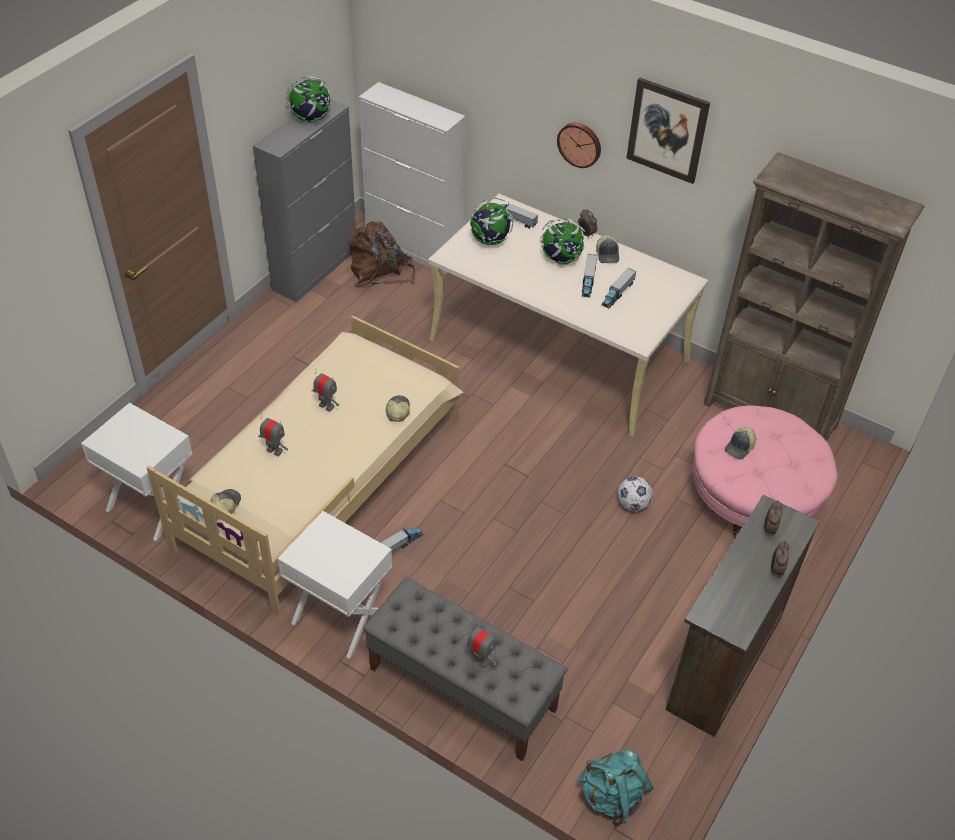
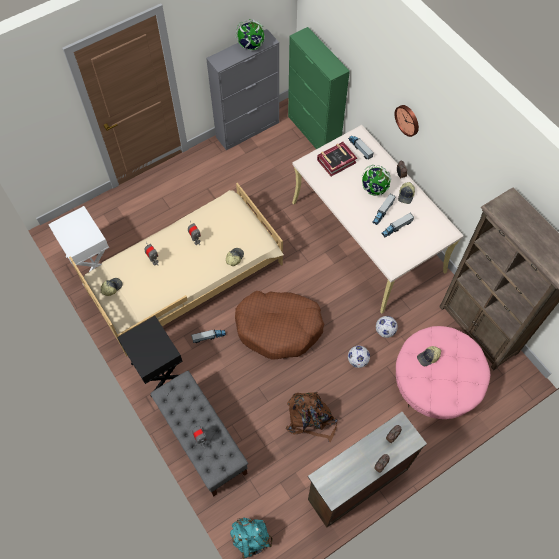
camera: 25 degrees right, 15 degrees up
(340, 617) = (157, 370): white nightstand -> black nightstand
(380, 272) = (285, 144): brown backpack -> brown backpack (310, 418)
(414, 249) = (314, 133): white cabinet -> green cabinet
(490, 241) = (336, 161): globe -> book
(497, 500) = (278, 328): none -> brown dog bed
(649, 456) = (385, 331): none -> football
(667, 130) = (456, 138): picture -> none

